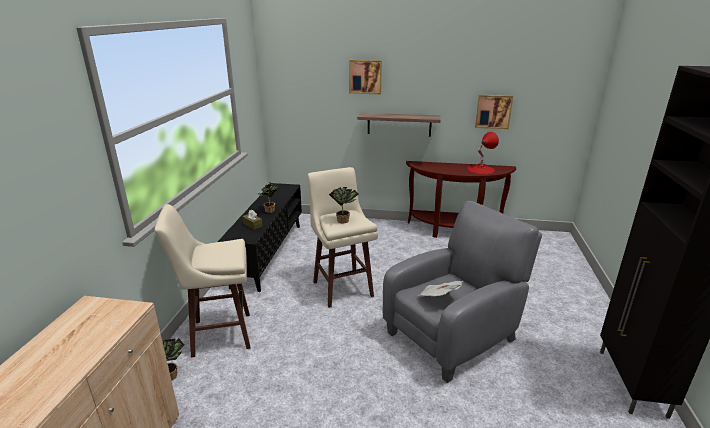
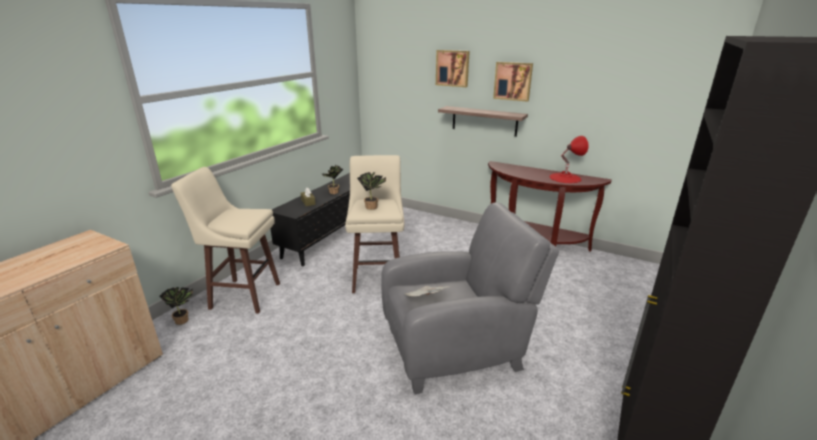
camera: 20 degrees right, 0 degrees up
(493, 111) = (588, 113): picture -> picture (513, 81)

